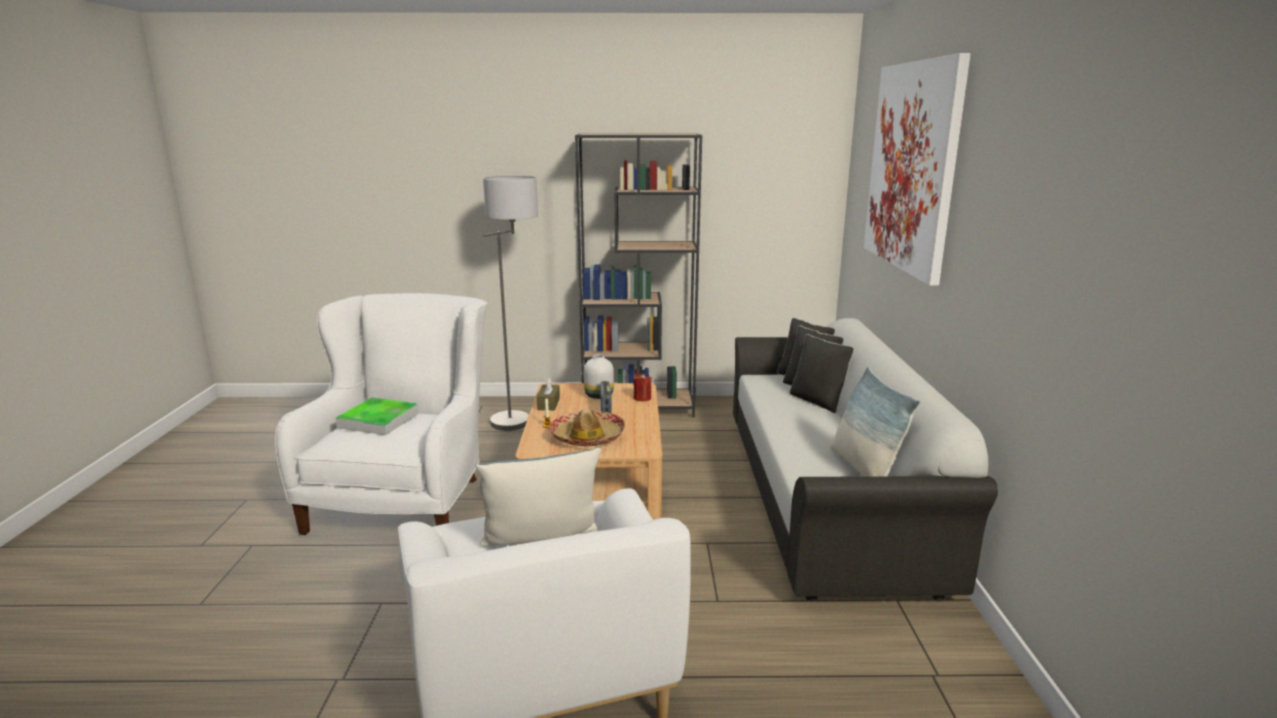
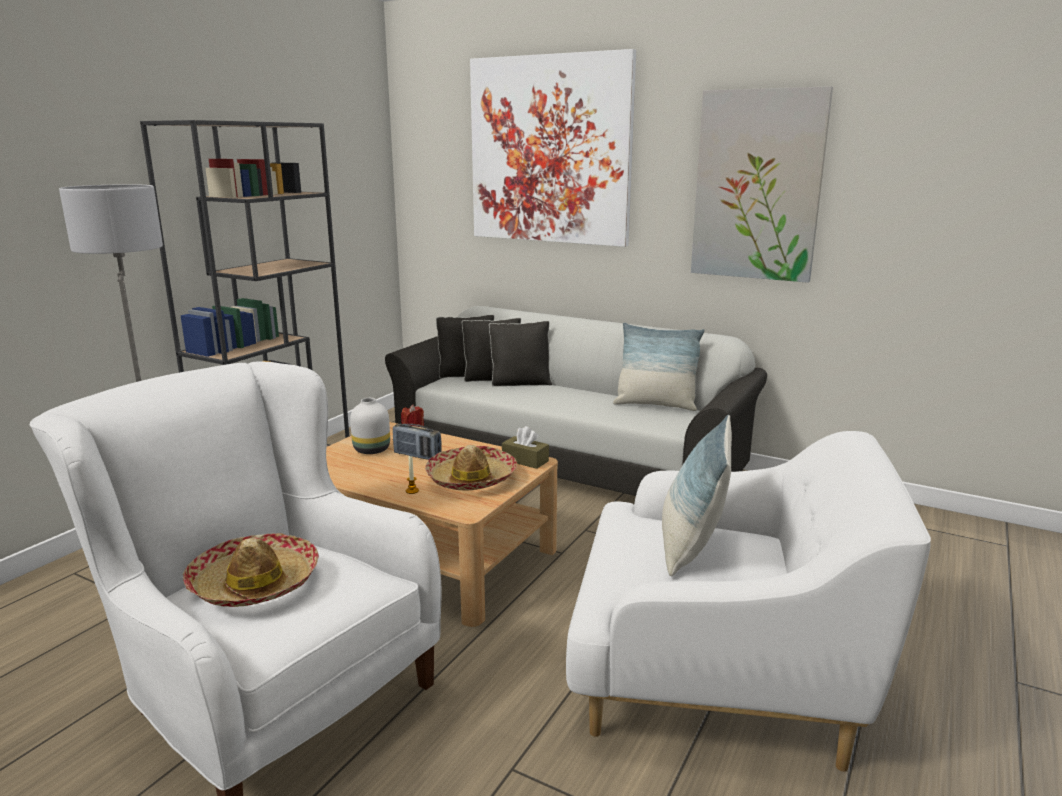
camera: 60 degrees left, 0 degrees up
(378, 420) = (254, 583): tray -> hat
(548, 404) = (350, 478): brown tissue box -> brown tissue box (525, 460)
(1028, 236) = (757, 186): none -> picture

